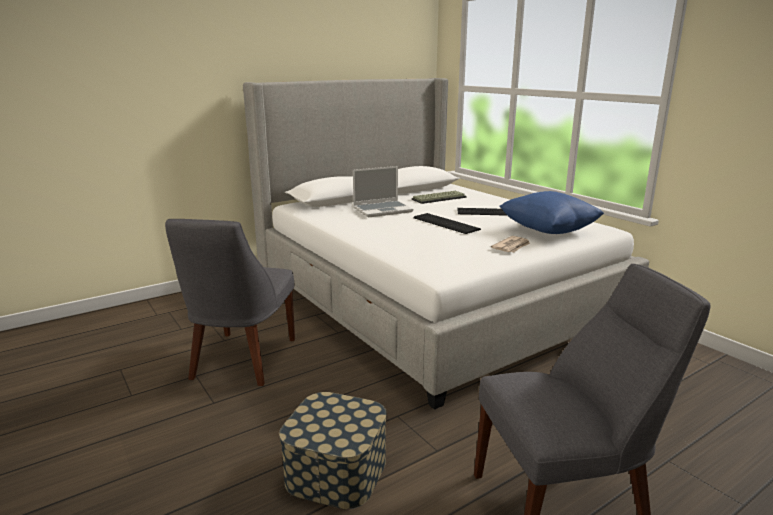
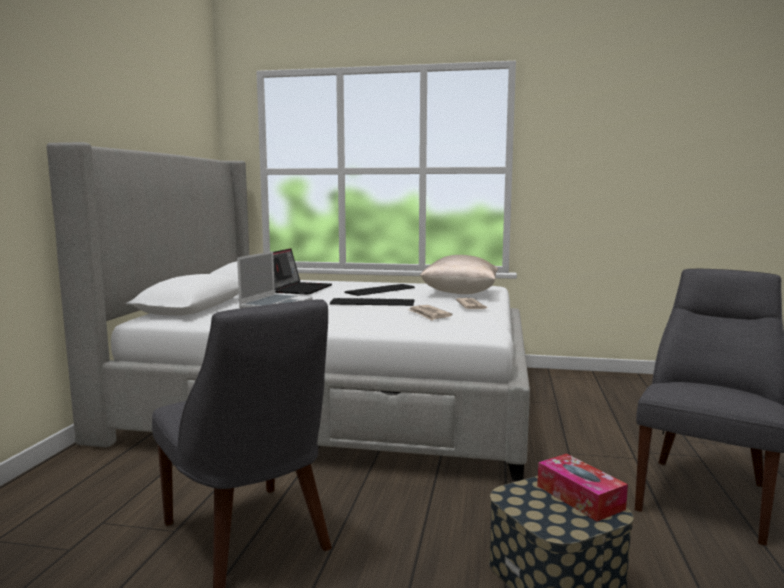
camera: 45 degrees left, 10 degrees down
(355, 425) = (579, 497): none -> tissue box
(439, 198) = (299, 289): keyboard -> laptop
(444, 246) = (429, 315): none -> newspaper
(548, 231) = (460, 294): blue pillow -> beige pillow

